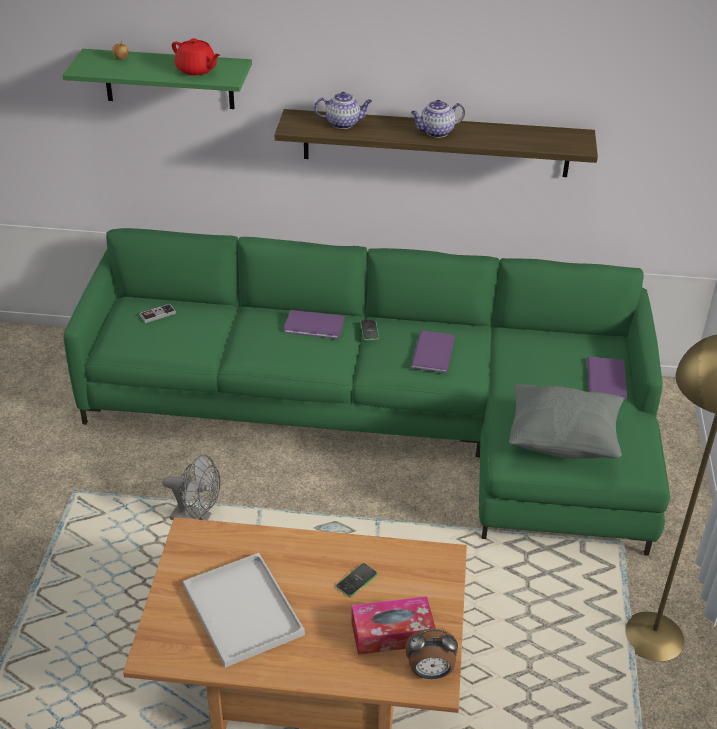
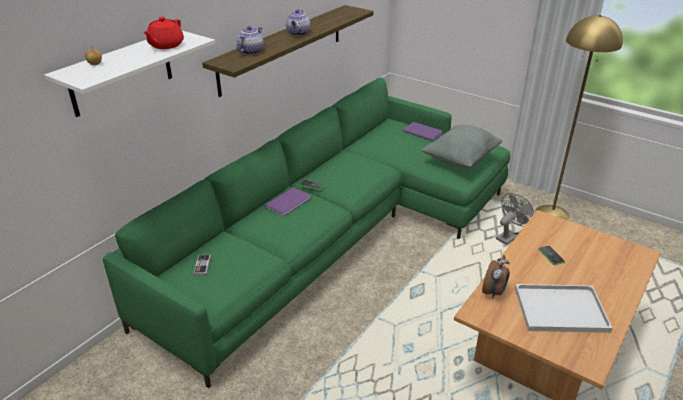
camera: 60 degrees left, 5 degrees down
(169, 79) = (121, 73): green shelf -> white shelf
(196, 70) = (165, 45): red teapot -> red teapot turned 135 degrees clockwise
(197, 519) = (365, 352): grey fan -> grey fan (509, 236)
(392, 633) = (599, 256): tissue box -> none
(430, 672) = (632, 252): alarm clock -> alarm clock (494, 292)
(435, 352) = (356, 170): purple book -> none

